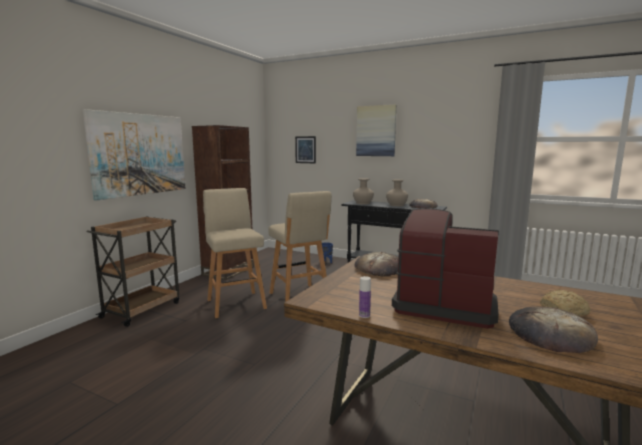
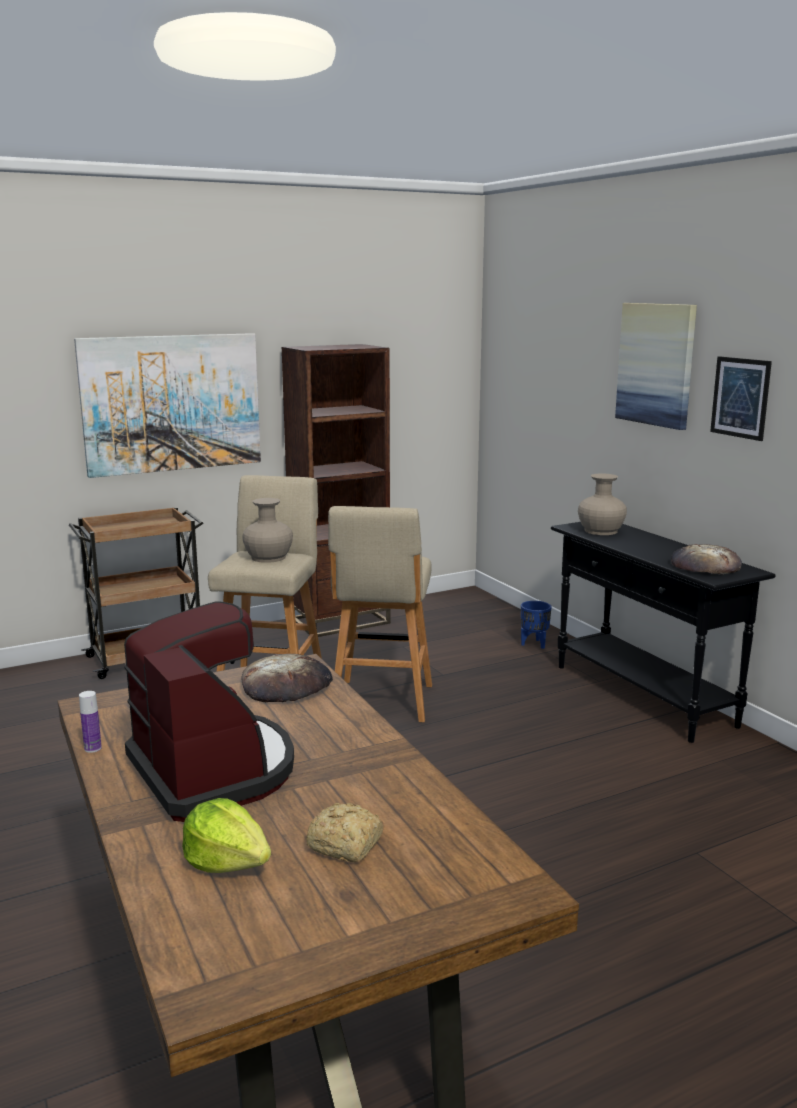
camera: 35 degrees right, 5 degrees up
(305, 149) = (538, 390): picture -> picture (740, 397)
(396, 205) = (660, 549): beige vase -> beige vase (268, 557)
(550, 334) = (227, 861): bread -> lettuce

